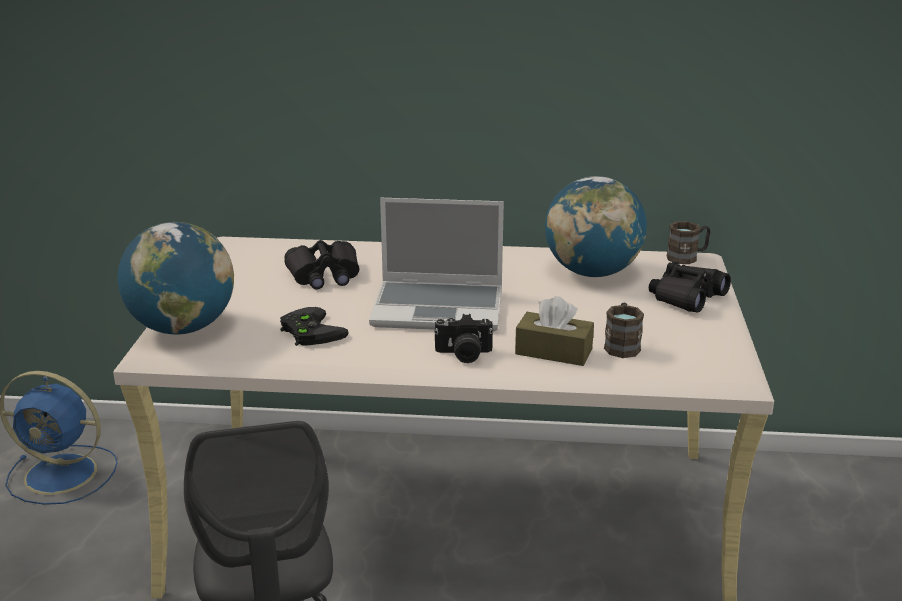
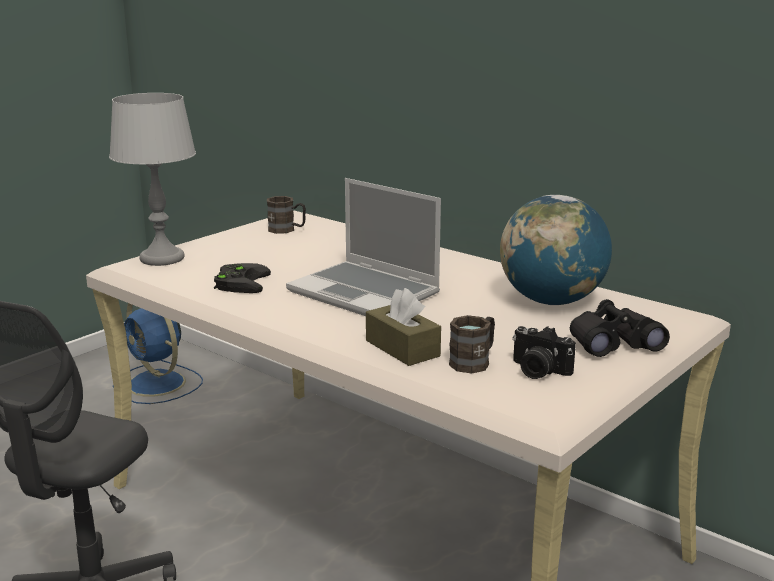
camera: 35 degrees right, 5 degrees down
(182, 328) = (162, 258): globe -> grey table lamp
(324, 276) = (318, 250): black binoculars -> none
(463, 355) = (323, 329): camera -> camera (538, 371)
(687, 257) = (677, 312): brown mug -> brown mug (287, 230)

